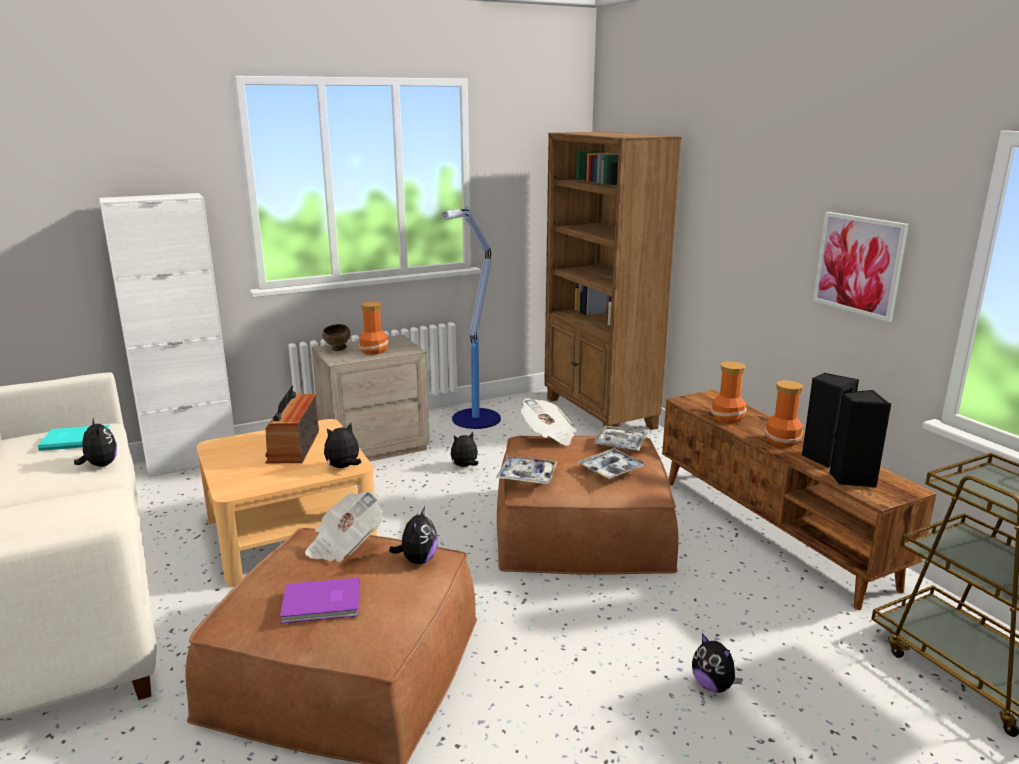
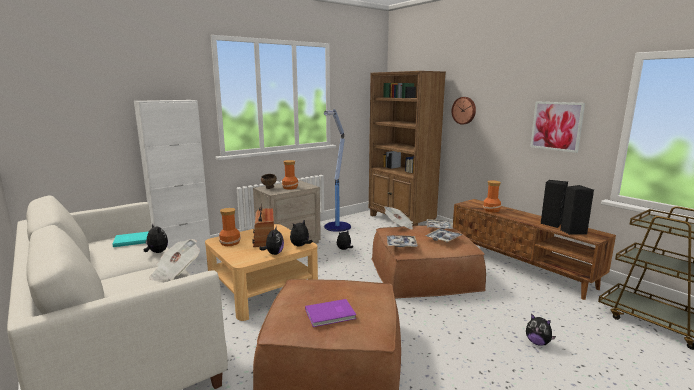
camera: 10 degrees left, 5 degrees down
(345, 545) = (324, 284): newspaper -> newspaper (175, 272)
(417, 560) = (369, 289): plush toy -> plush toy (274, 253)
(710, 216) = (464, 110): none -> wall clock
(782, 440) = (525, 218): vase -> vase (230, 242)

